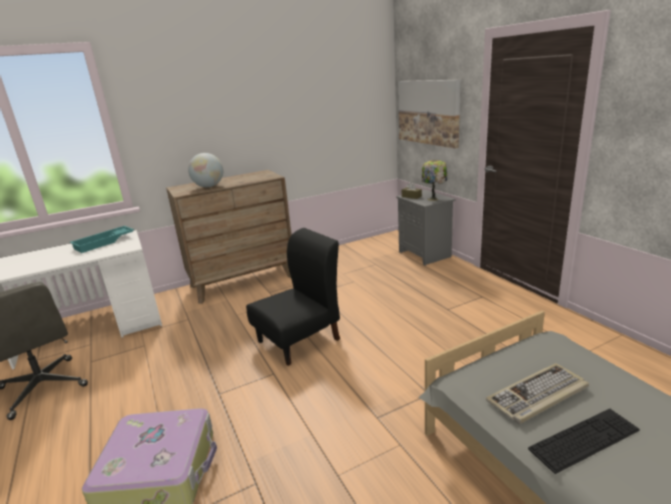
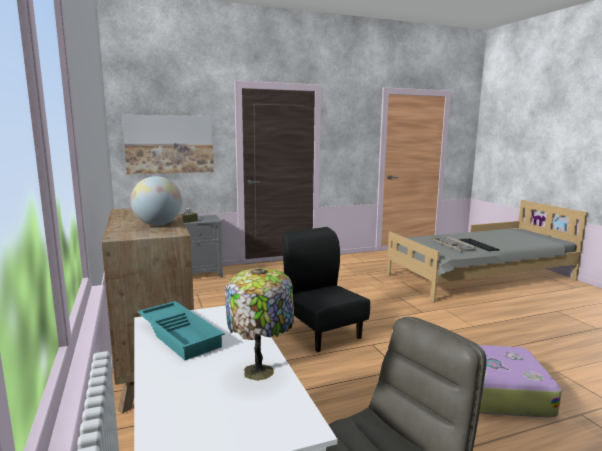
camera: 85 degrees left, 10 degrees down
(433, 199) = (207, 218): table lamp -> table lamp (261, 370)

